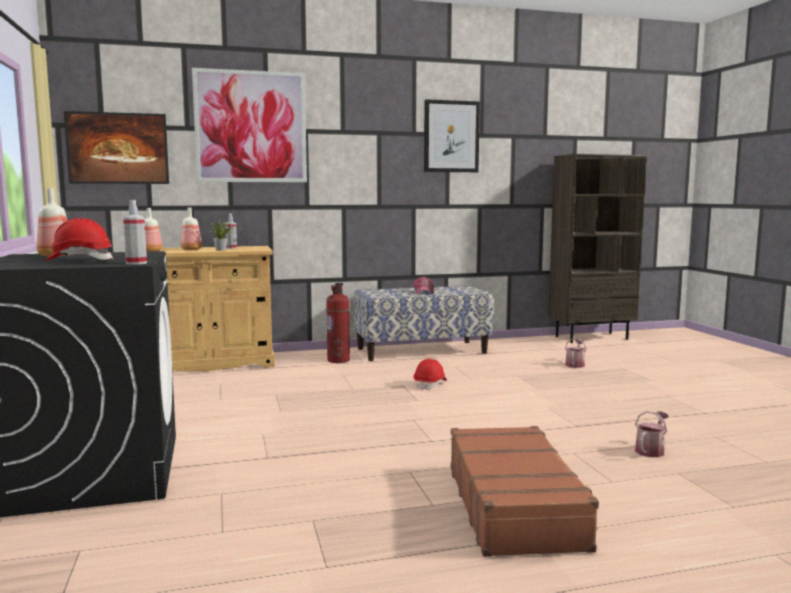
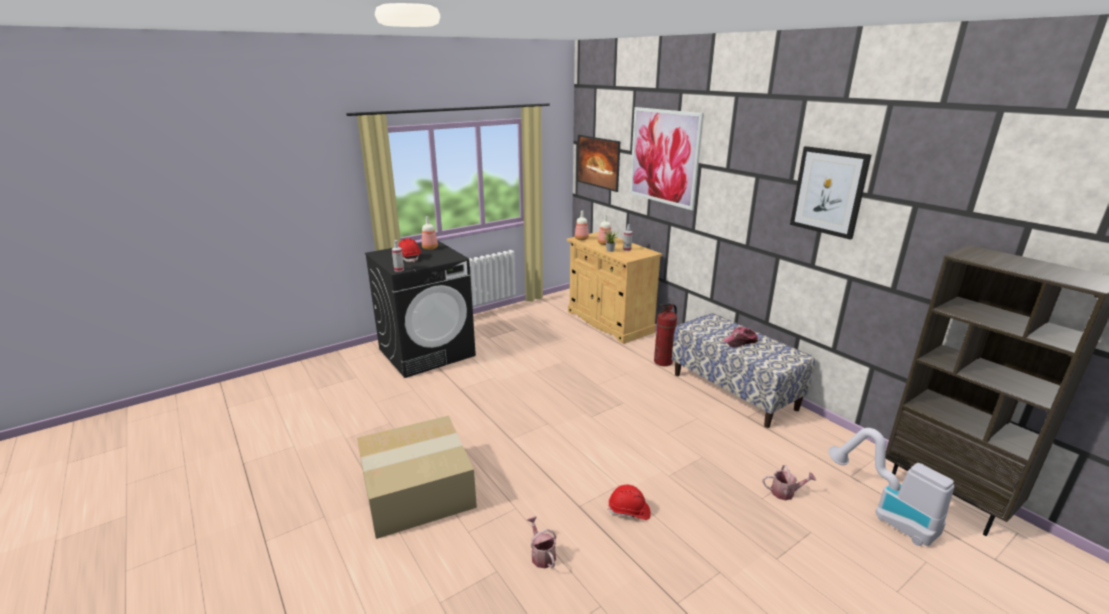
camera: 70 degrees right, 15 degrees up
(430, 384) = (634, 415): red hard hat -> red hard hat (629, 511)
(515, 505) = (419, 488): brown suitcase -> cardboard box
(603, 350) = (885, 513): none -> vacuum cleaner
(651, 450) = (541, 555): watering can -> watering can turned 135 degrees counterclockwise

